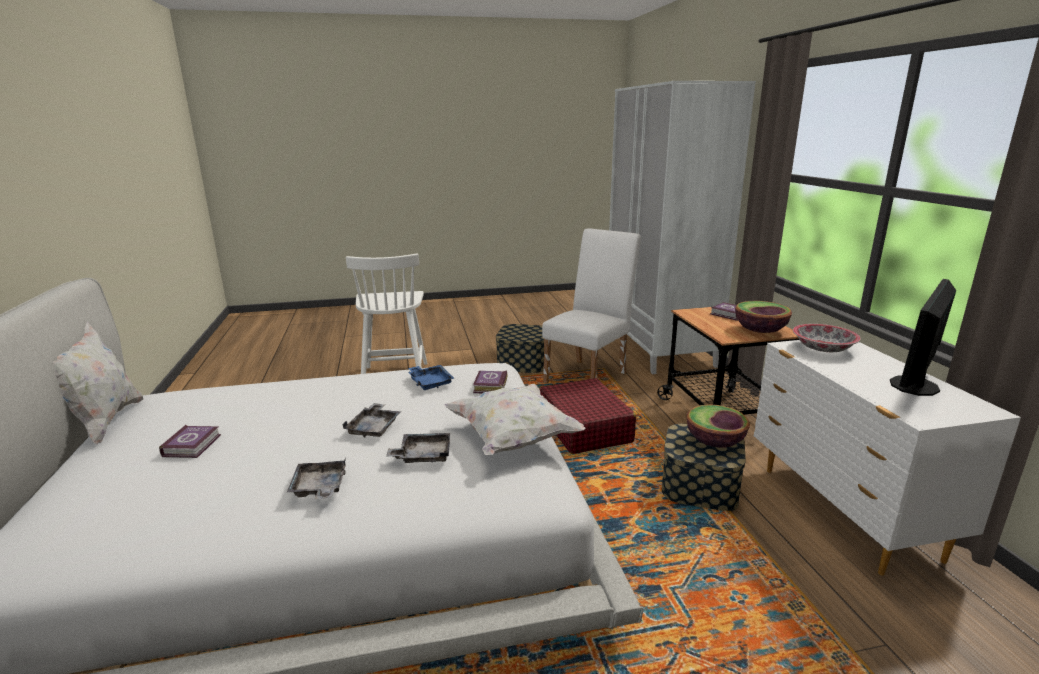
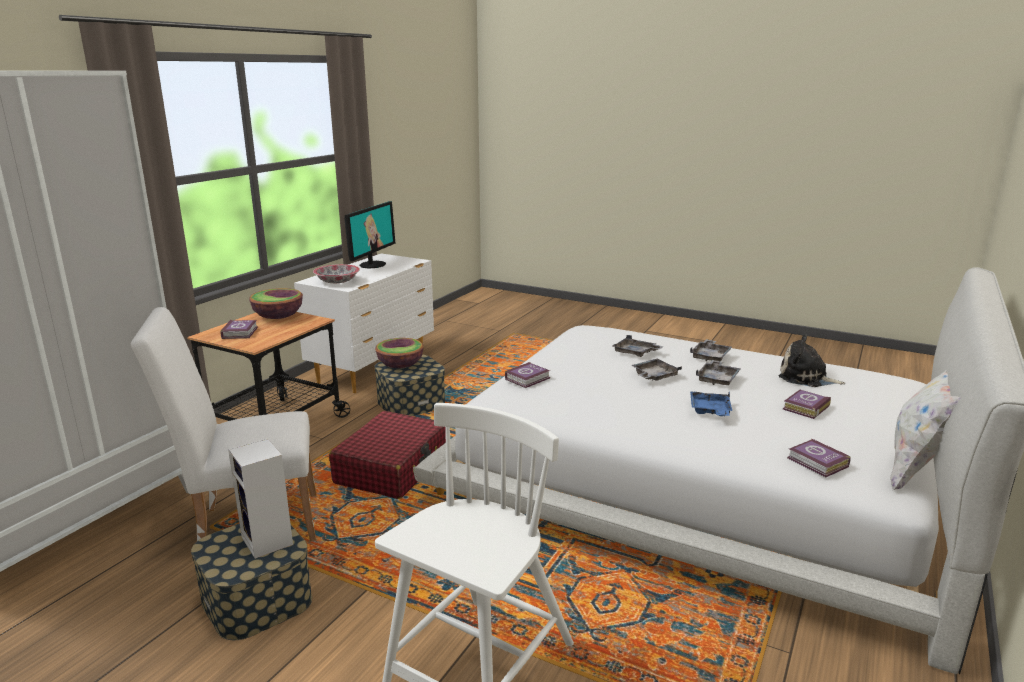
camera: 140 degrees left, 0 degrees up
(174, 498) = (806, 378): none -> plush toy
(199, 396) = (818, 463): none -> book
(299, 450) = (717, 379): none -> grey tray
(430, 382) = (572, 397): blue tray -> blue tray (710, 411)
(513, 438) = (567, 347): white pillow -> none
(519, 335) = (269, 541): none -> speaker
(915, 386) = (372, 264): monitor -> monitor turned 60 degrees counterclockwise

